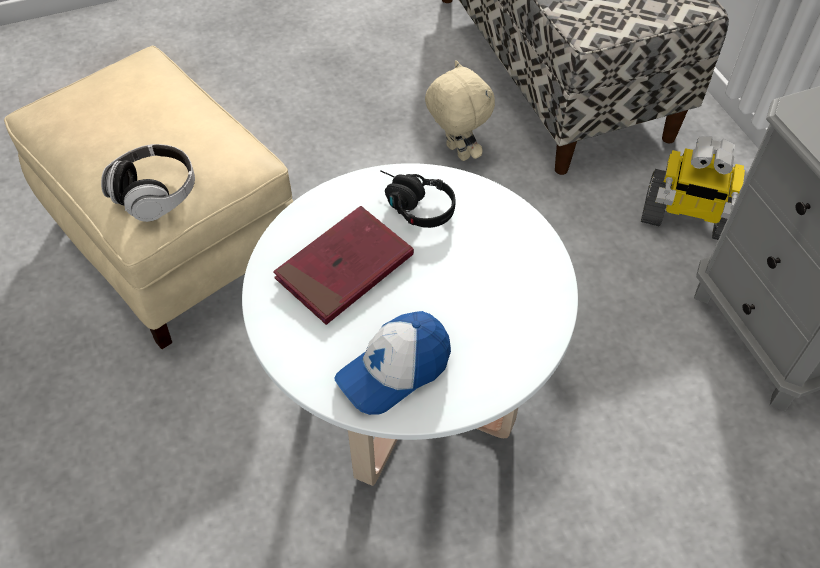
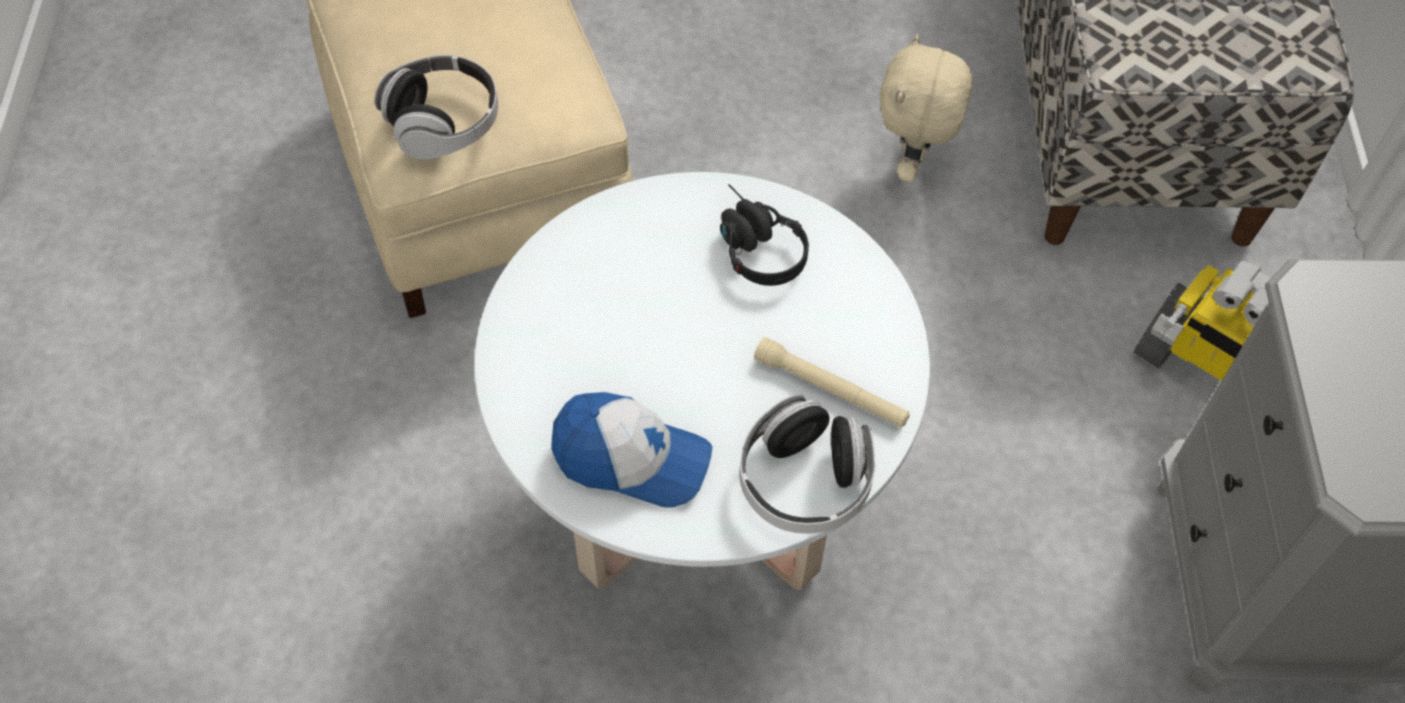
camera: 20 degrees right, 5 degrees up
(344, 268) = (629, 303): red book -> none
(394, 370) = (631, 458): cap -> cap turned 150 degrees counterclockwise
(456, 152) = (912, 163): beige plush toy -> beige plush toy turned 150 degrees counterclockwise
(508, 280) = (831, 389): none -> beige flashlight
(521, 346) = (804, 482): none -> headphones

